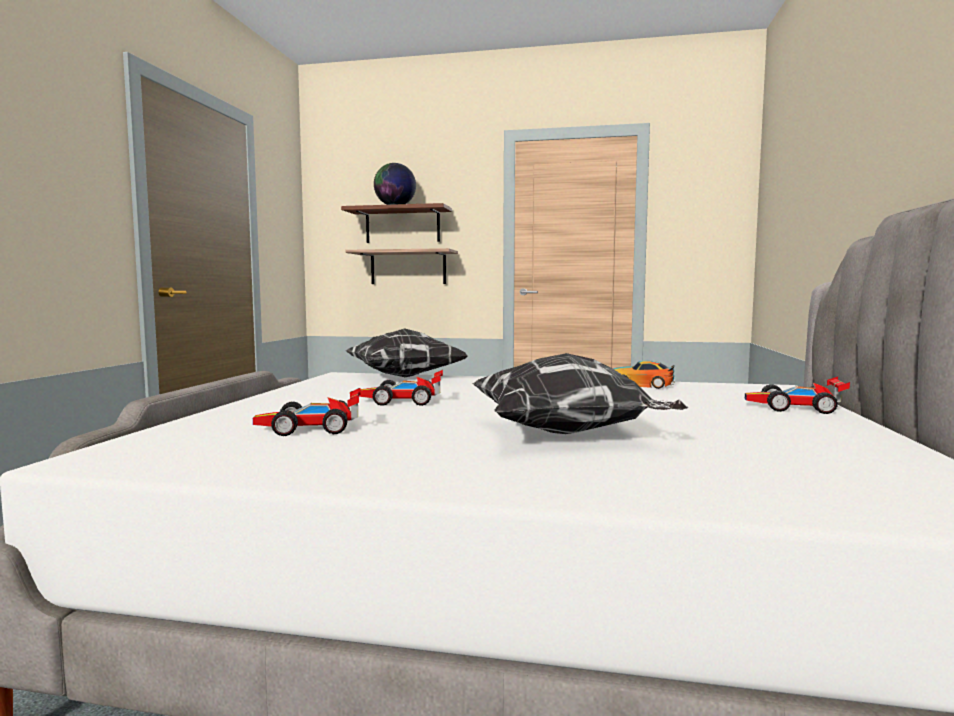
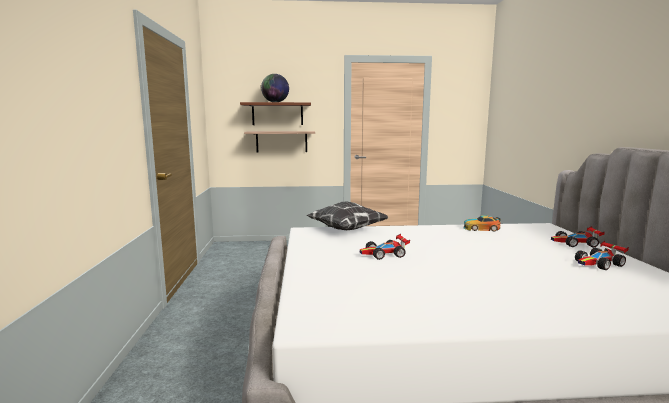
camera: 15 degrees left, 5 degrees up
(311, 429) = (378, 285): toy car -> toy car (599, 264)
(567, 434) = (509, 276): pillow -> none

